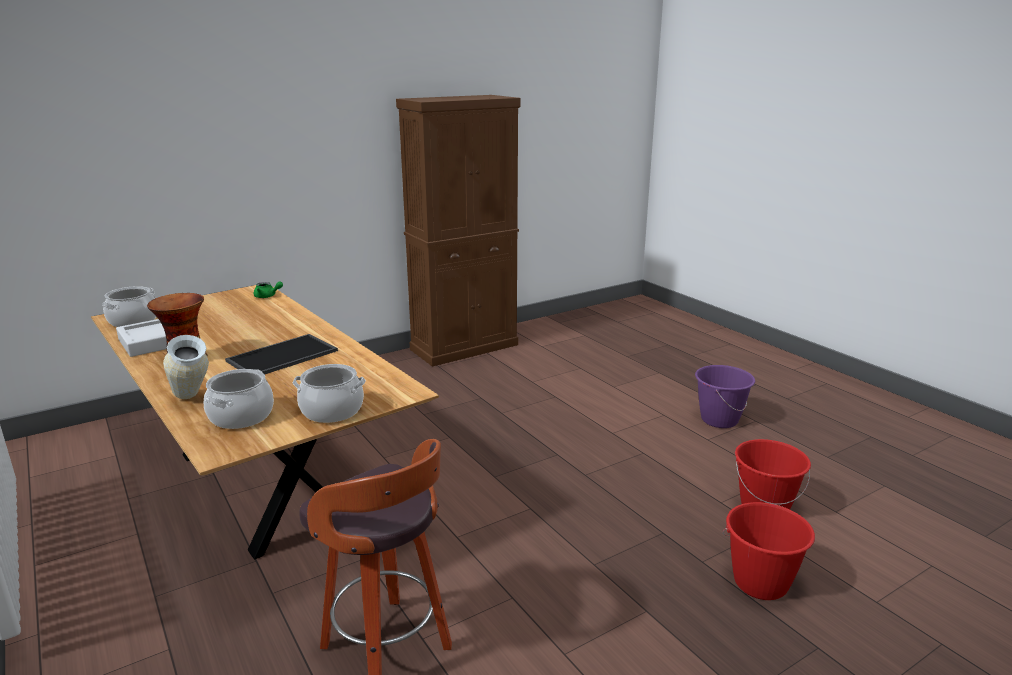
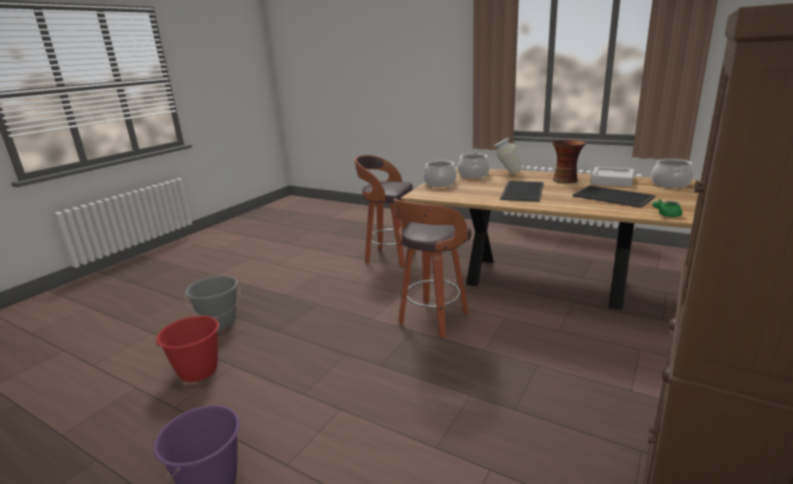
camera: 155 degrees right, 0 degrees up
(235, 322) = (611, 197): none -> tray
(460, 482) = (432, 319): none -> stool
(760, 583) = (219, 322): red bucket -> grey bucket

